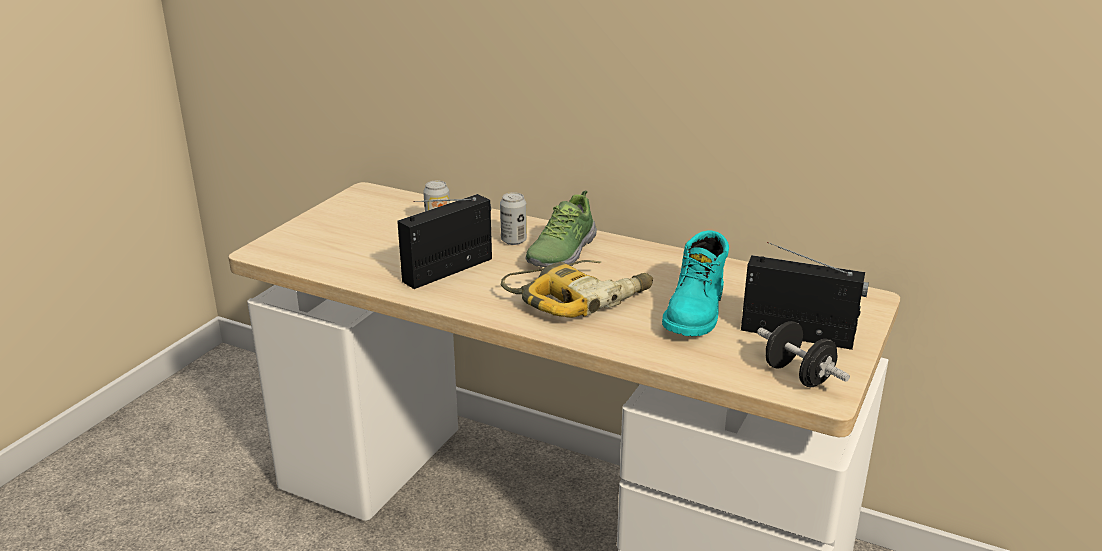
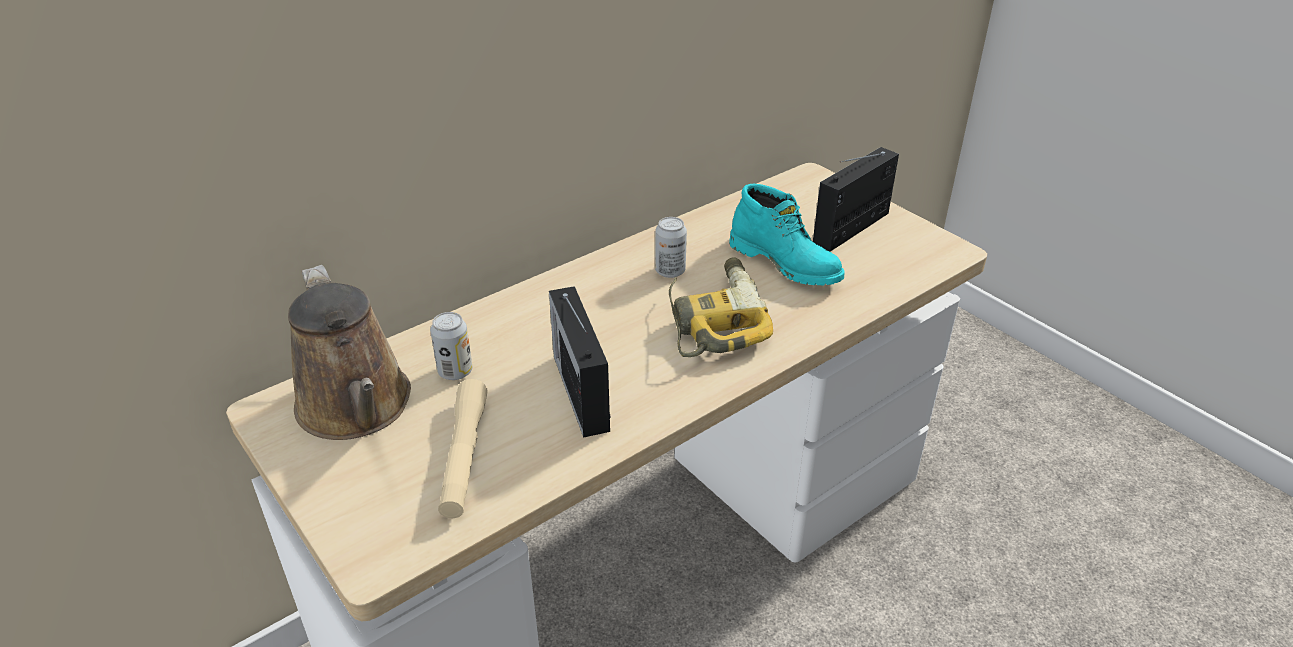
camera: 65 degrees left, 10 degrees up
(359, 251) = (464, 457): none -> beige flashlight
(382, 211) = (357, 408): none -> brown watering can
(513, 240) = (544, 324): can -> can (670, 271)
(561, 252) = (601, 301): shoe -> none
(798, 375) = (916, 251): black dumbbell -> none

